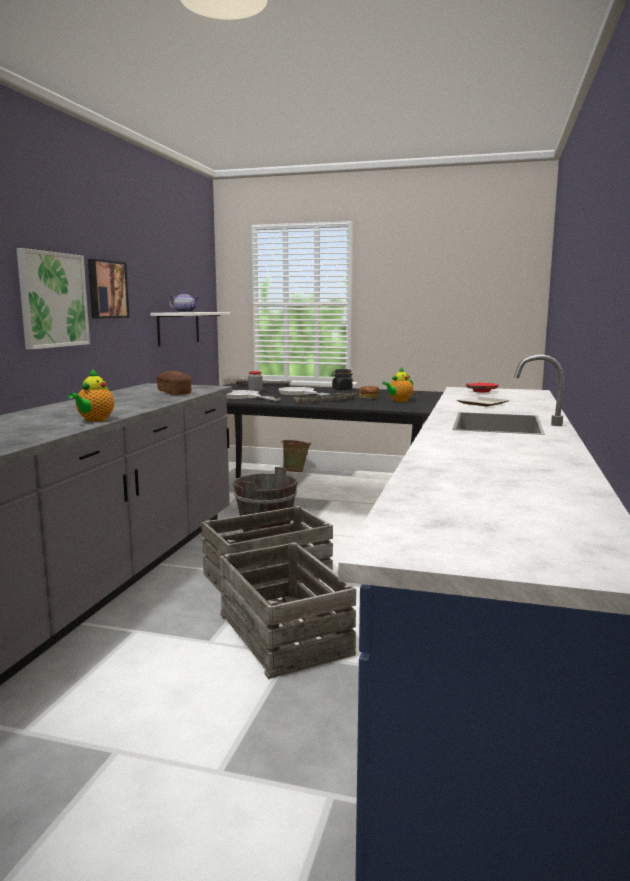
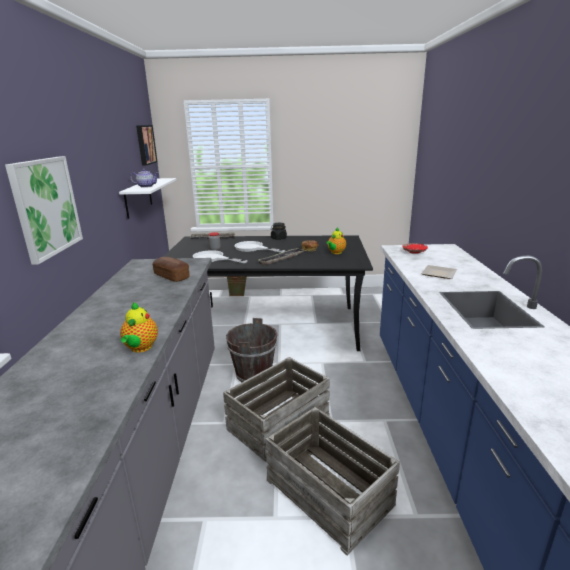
camera: 15 degrees left, 10 degrees up
(106, 289) = (85, 182): picture -> picture (145, 144)

